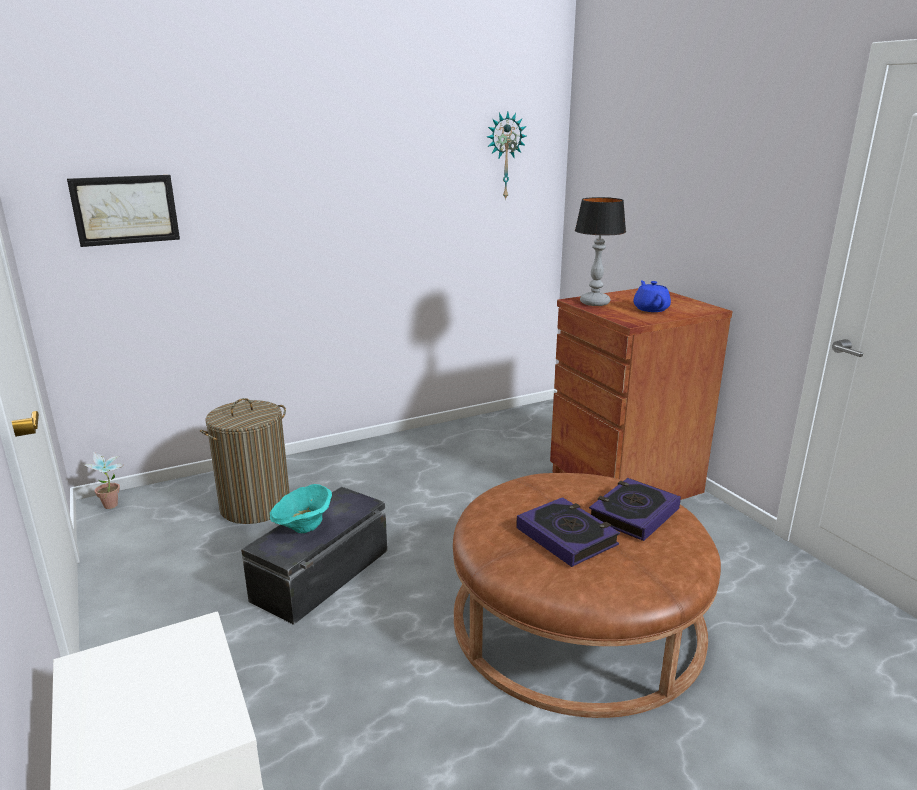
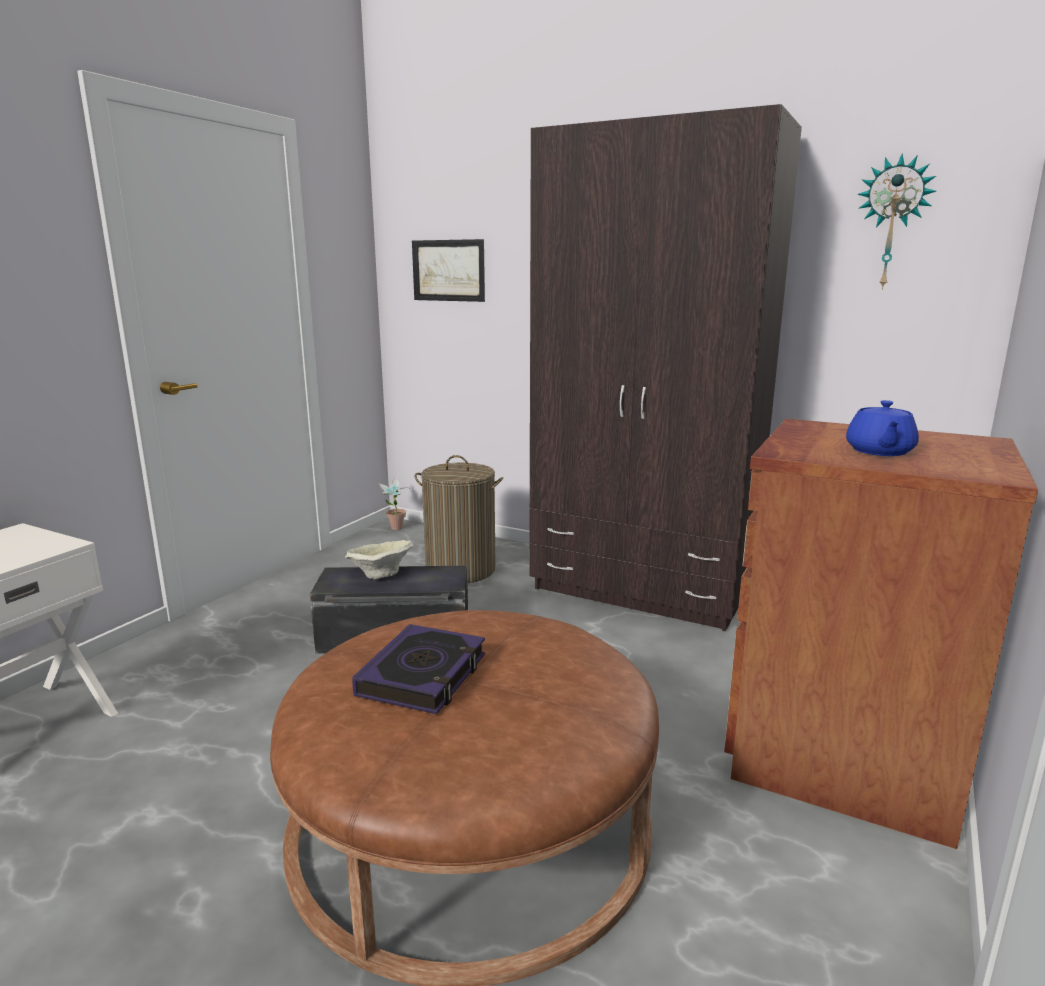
camera: 55 degrees right, 5 degrees down
(303, 527) = (380, 575): turquoise bowl -> beige bowl
(401, 454) = (641, 590): none -> brown wardrobe
(594, 303) = (819, 430): table lamp -> none
(633, 514) = (532, 706): book -> none
(650, 309) = (879, 452): blue teapot -> blue teapot turned 150 degrees clockwise

